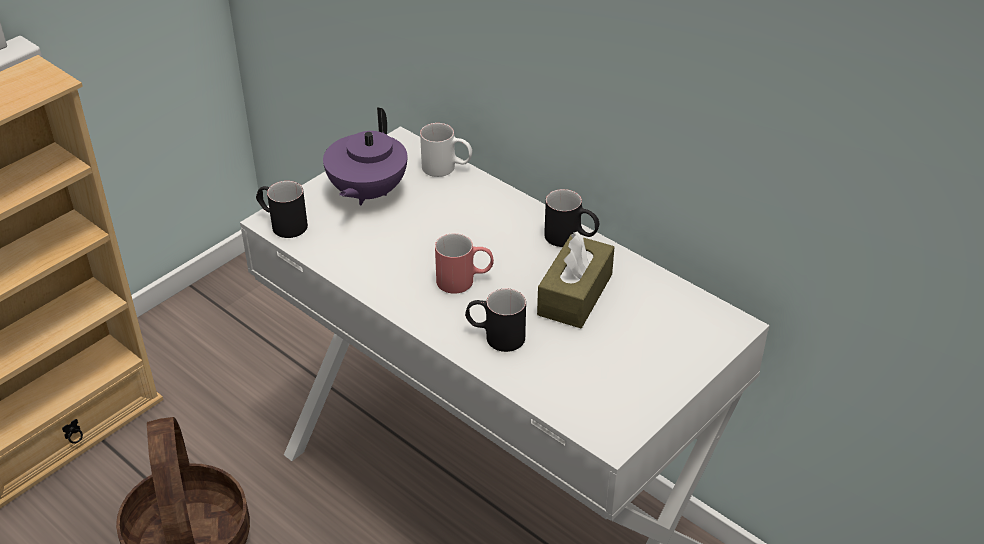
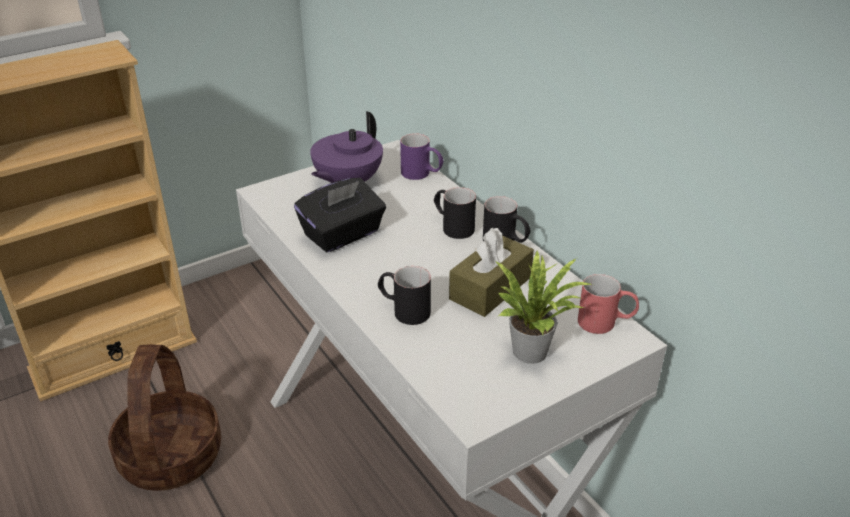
camera: 15 degrees right, 5 degrees down
(282, 224) = (268, 195): black mug -> black mug (452, 226)
(391, 259) = (343, 235): none -> black tissue box
(447, 168) = (422, 174): white mug -> purple mug
(465, 281) = (397, 261): red mug -> red mug (606, 323)
(644, 355) = (534, 350): none -> potted plant

